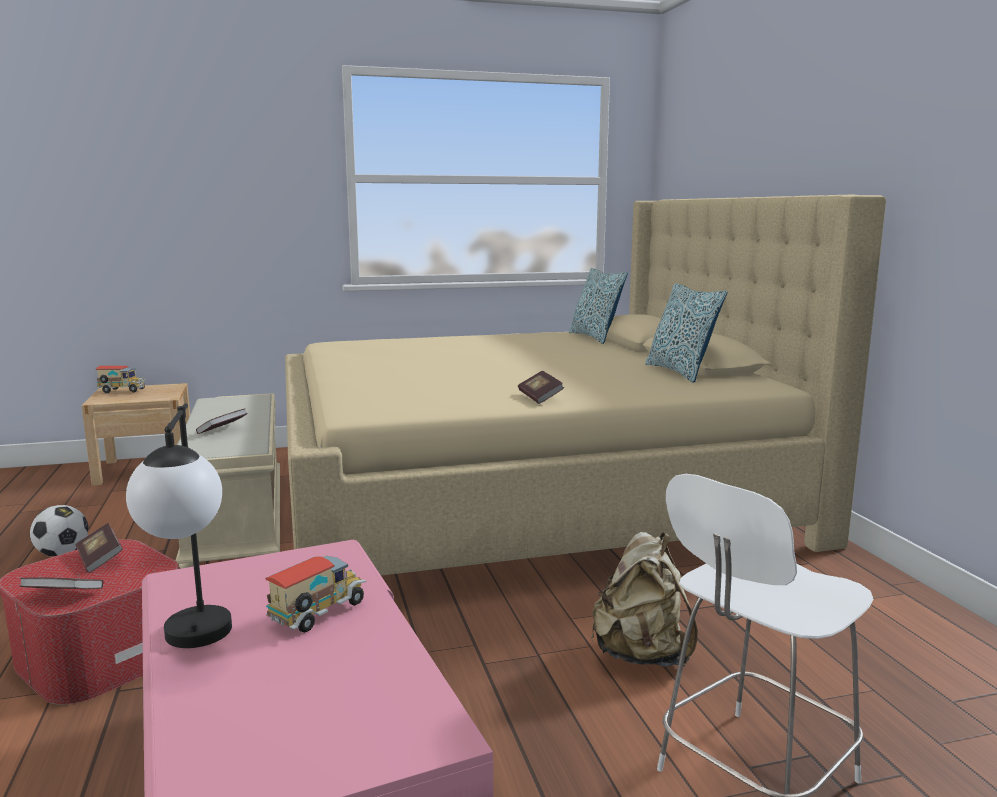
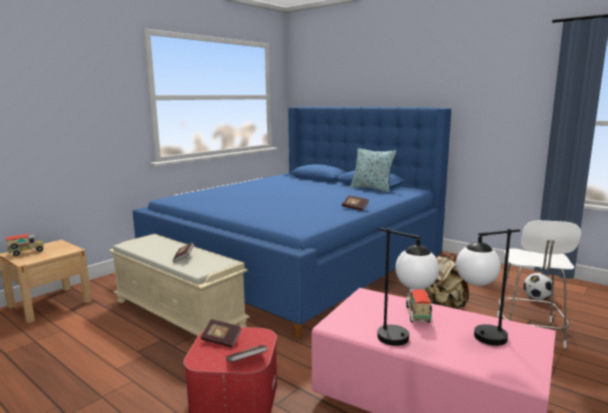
camera: 35 degrees left, 0 degrees up
(62, 554) = (97, 363): football -> football (536, 299)
(307, 696) = (479, 339): none -> table lamp
(528, 496) = (300, 262): beige bed -> blue bed
(595, 337) = (293, 178): pillow -> none

